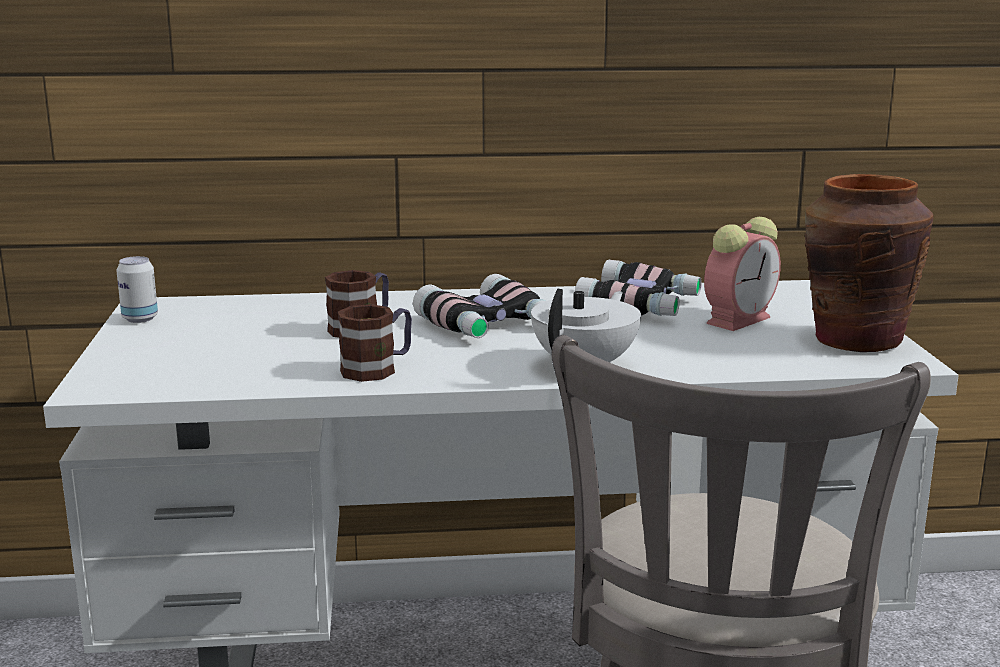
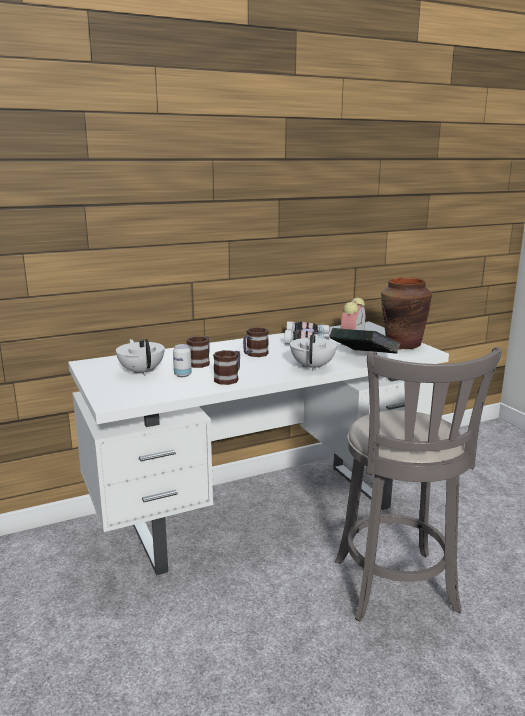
camera: 20 degrees left, 0 degrees up
(140, 319) = (90, 370): can -> can (182, 375)
(226, 334) = (142, 372): none -> white teapot
(488, 325) = (254, 355): binoculars -> mug
(723, 362) = (363, 359): none -> book

